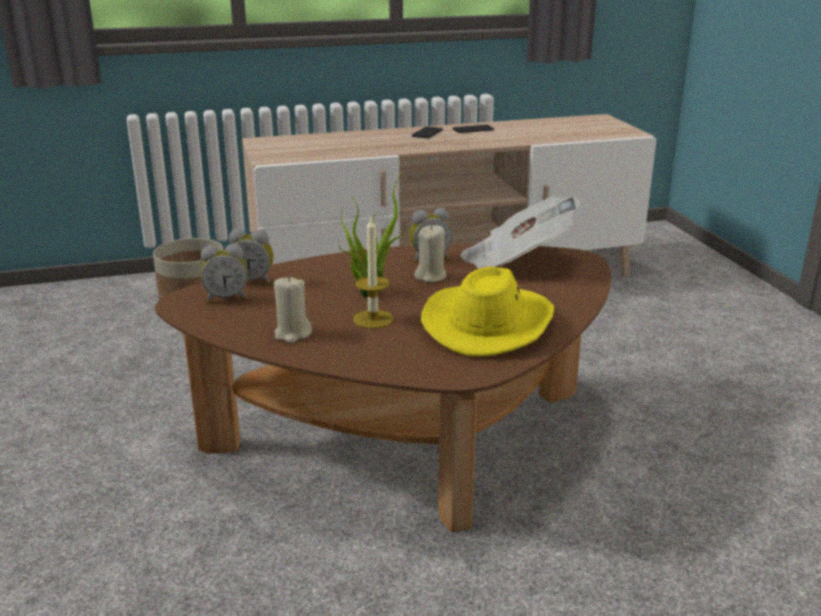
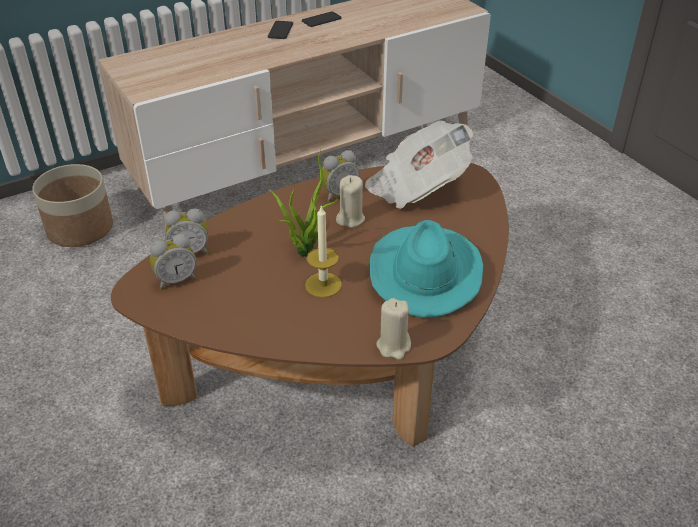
camera: 15 degrees left, 15 degrees up
(292, 334) = (260, 317): beige candle -> beige candle (393, 346)
(488, 323) = (424, 272): yellow hat -> turquoise hat

